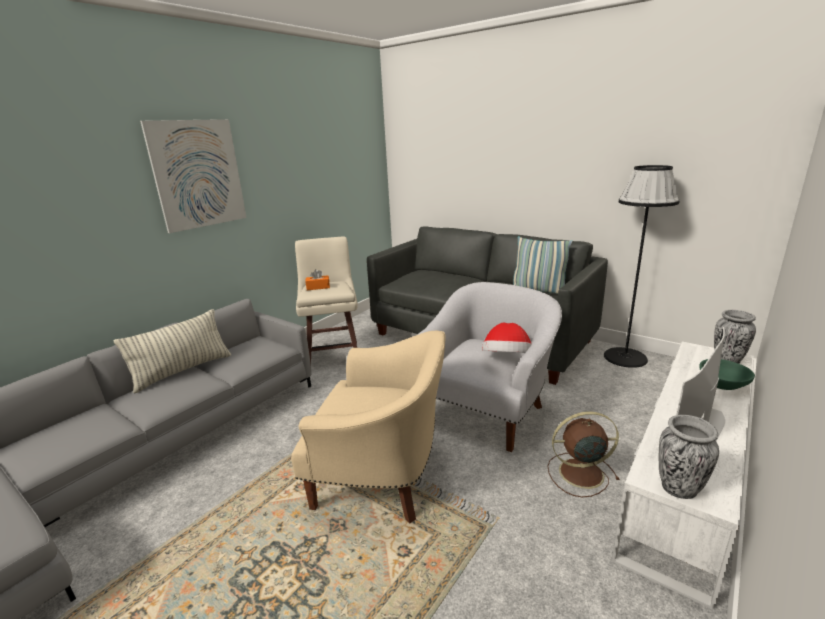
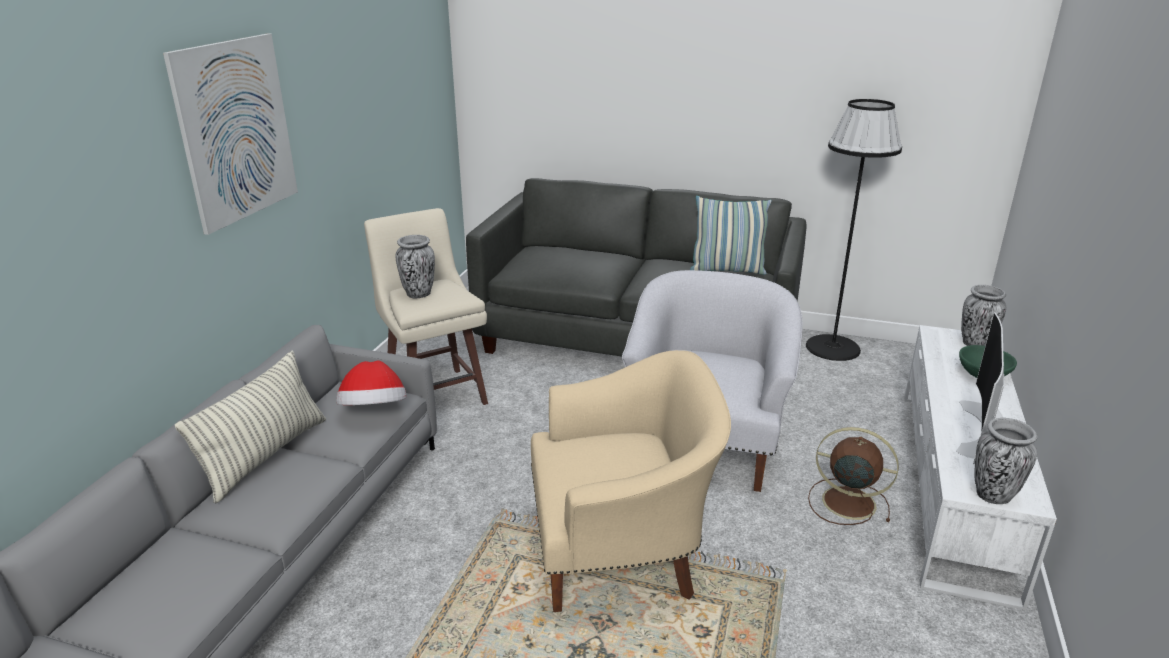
camera: 20 degrees left, 5 degrees up
(318, 287) = (418, 294): orange tissue box -> vase
(507, 360) = (742, 376): hat -> hat (374, 412)
(579, 473) = (846, 502): brown fan -> brown fan turned 45 degrees clockwise

